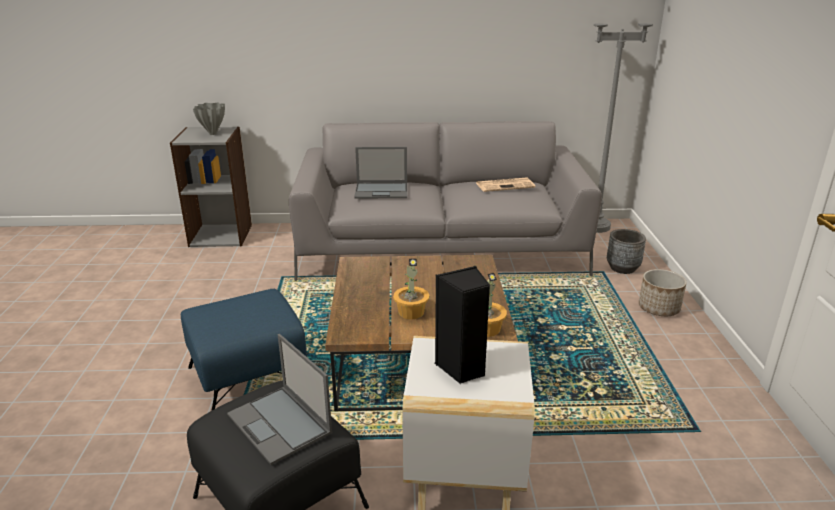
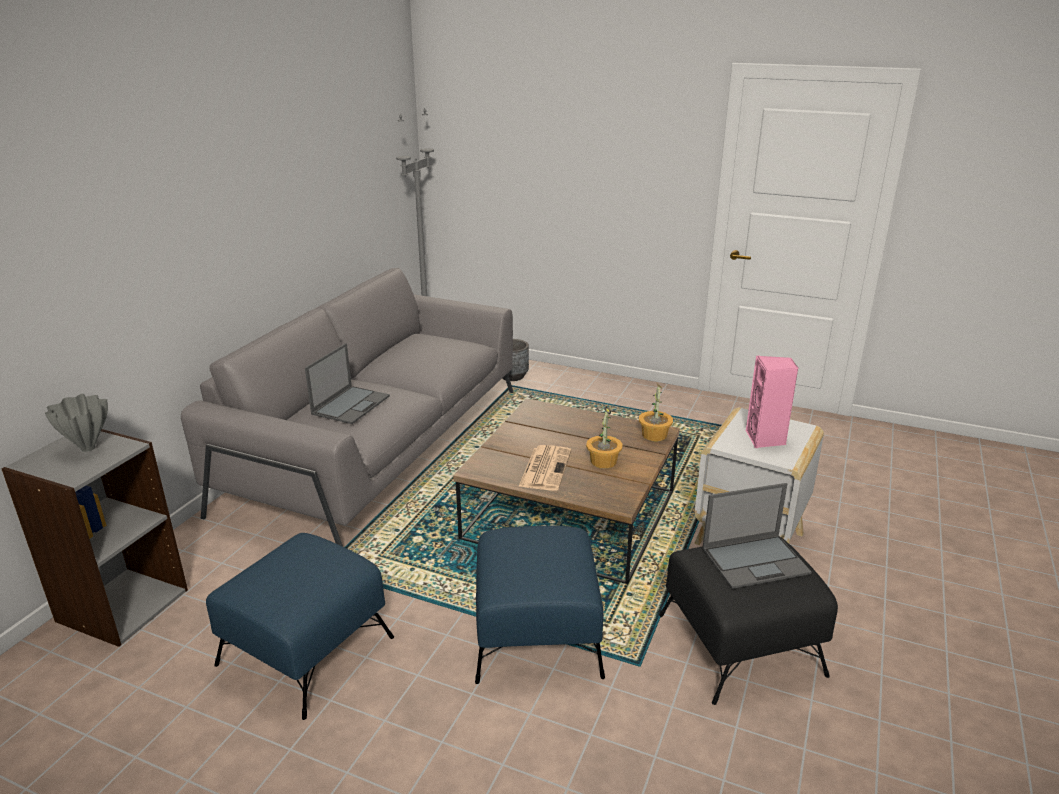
camera: 65 degrees left, 0 degrees up
(202, 298) = (307, 650): none -> blue ottoman
(461, 368) = (765, 439): black speaker -> pink speaker
(505, 185) = (419, 344): newspaper -> newspaper (545, 468)
(658, 308) = (584, 386): planter -> none

